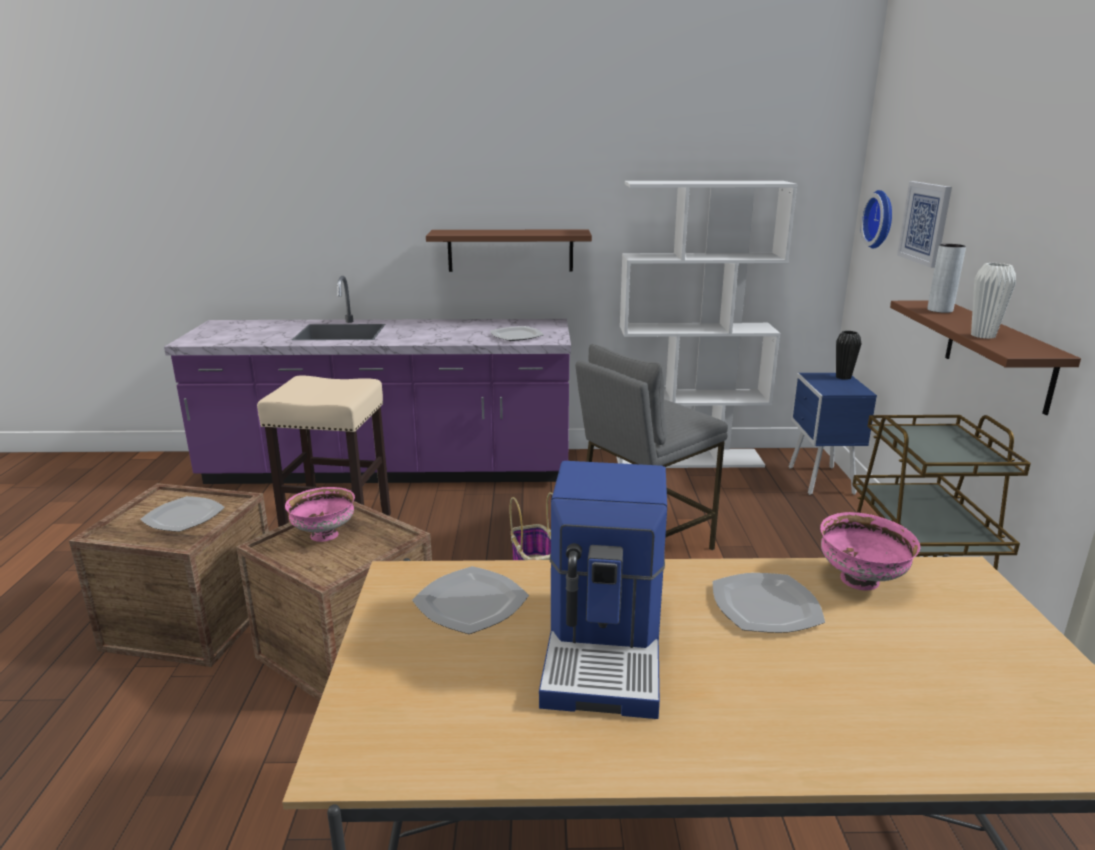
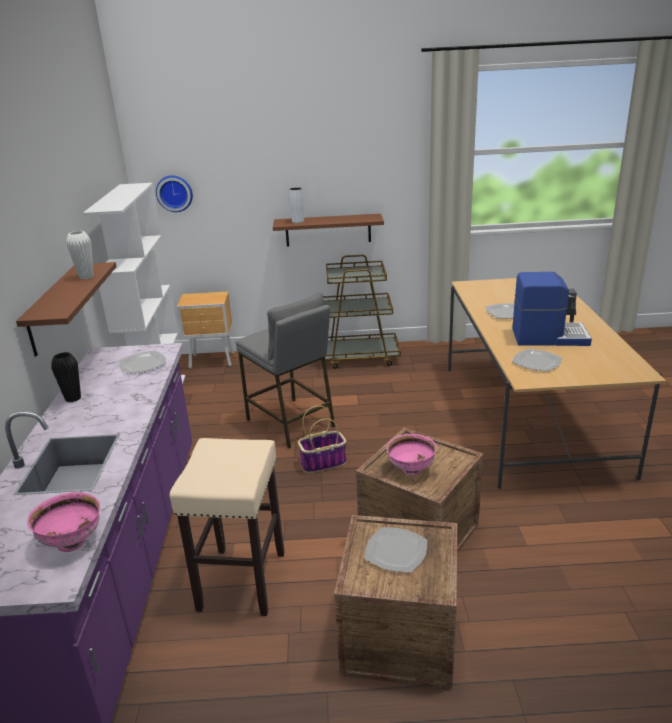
camera: 90 degrees left, 5 degrees up
(820, 481) = (213, 361): blue nightstand -> brown nightstand
(843, 377) = (192, 295): black vase -> black vase (73, 398)
(861, 581) = (479, 298): pink bowl -> pink bowl (72, 542)
(925, 223) = (232, 185): picture -> none
(983, 336) = (348, 220): white vase -> white vase (86, 277)

